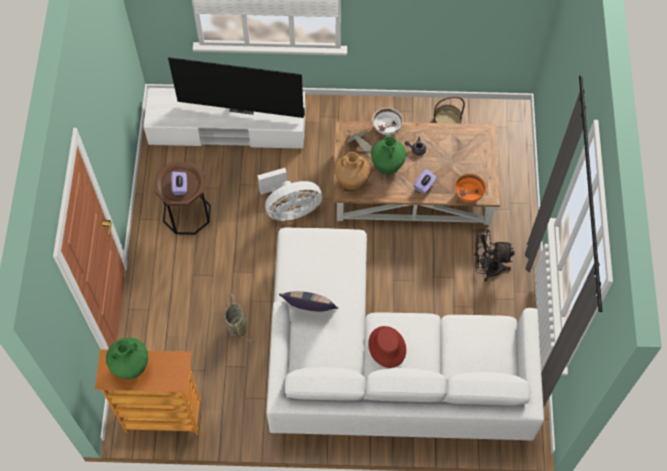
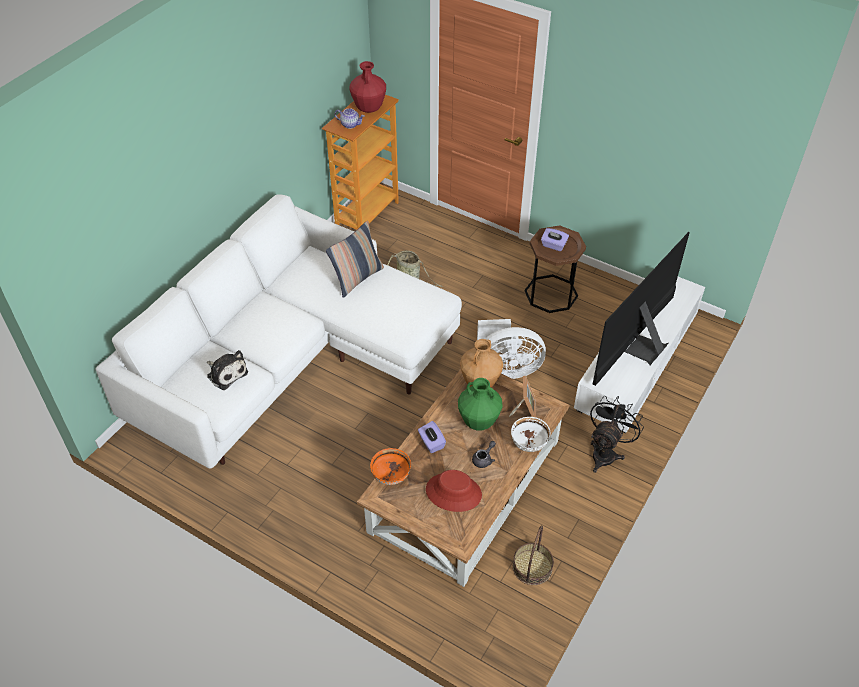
camera: 120 degrees right, 15 degrees down
(131, 367) = (369, 108): green vase -> red vase
(167, 368) = (350, 124): none -> teapot
(290, 209) = (506, 368): white fan -> white fan turned 105 degrees counterclockwise
(387, 347) = (276, 313): red hat -> red hat (453, 492)
(468, 342) = (226, 373): none -> plush toy
(487, 268) = (319, 501): black fan -> black fan (606, 453)

